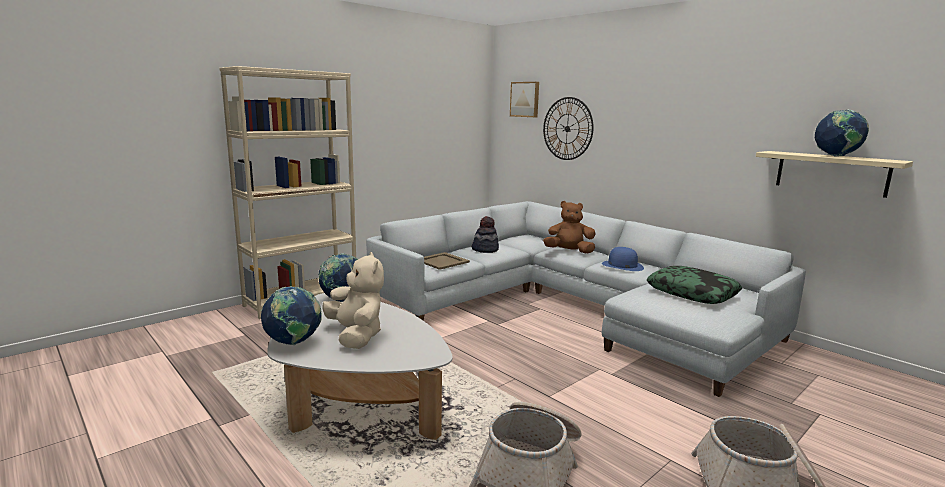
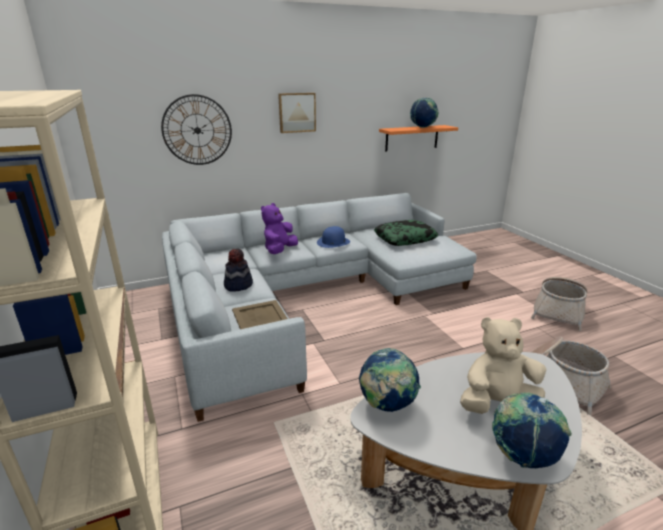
camera: 70 degrees left, 10 degrees up
(525, 99) = (121, 99): picture -> picture (296, 112)
(569, 252) = (279, 250): brown plush toy -> purple plush toy
(831, 173) = (412, 138): beige shelf -> orange shelf

